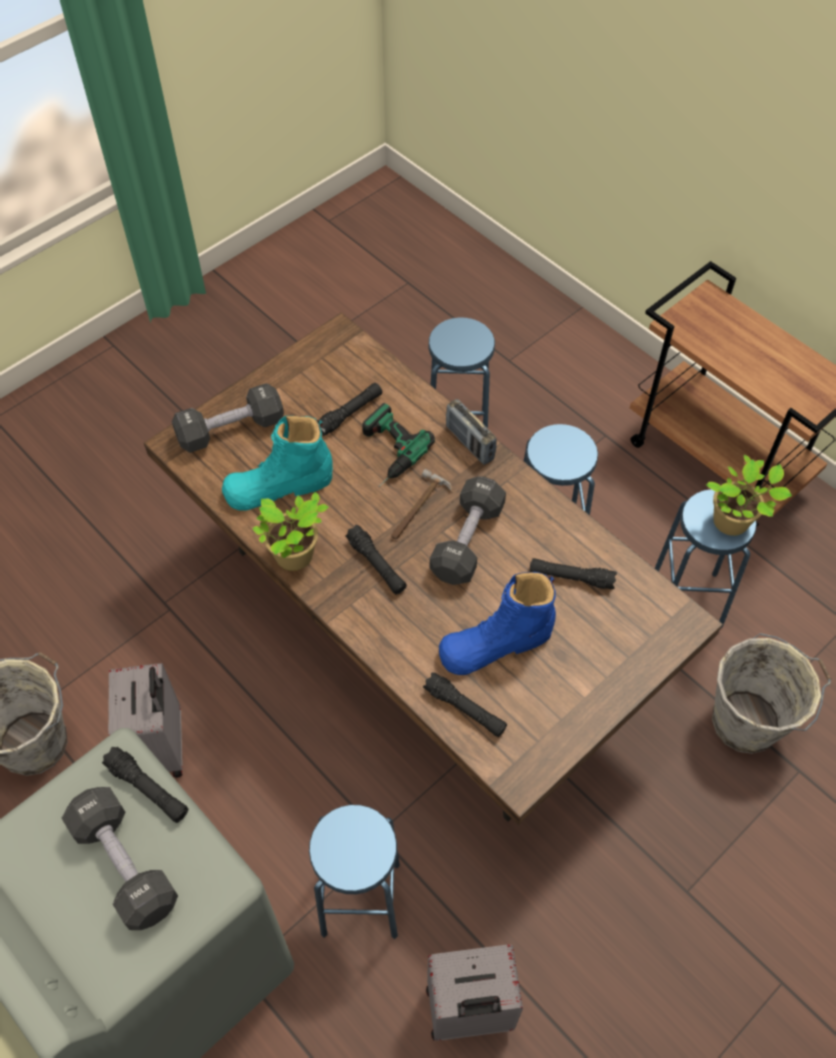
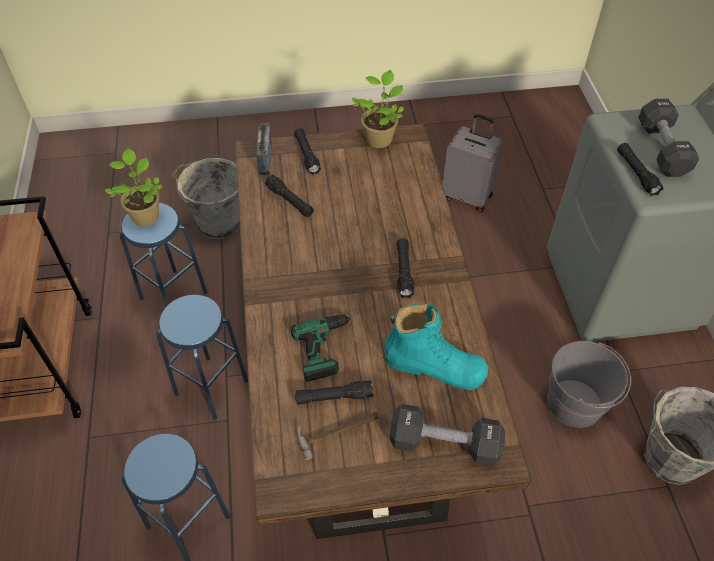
camera: 145 degrees left, 5 degrees down
(161, 747) = (576, 403): grey suitcase -> grey bucket
(295, 557) = (457, 306): potted plant -> potted plant (379, 138)
(360, 899) = (492, 261): blue stool -> none
(418, 509) = (345, 291): hammer -> hammer (338, 430)
(465, 709) = (413, 174): black flashlight -> black flashlight (307, 155)
(467, 541) = (331, 254): black dumbbell -> none
(469, 443) = (266, 317): radio -> radio (265, 159)
(496, 643) = (367, 193): blue boot -> none

